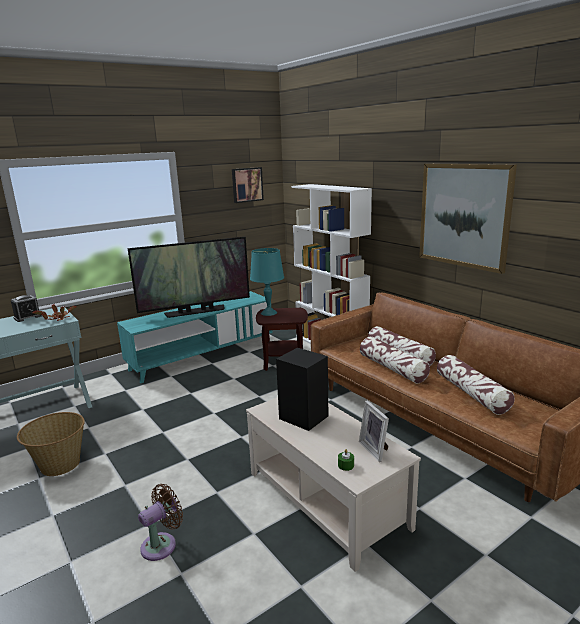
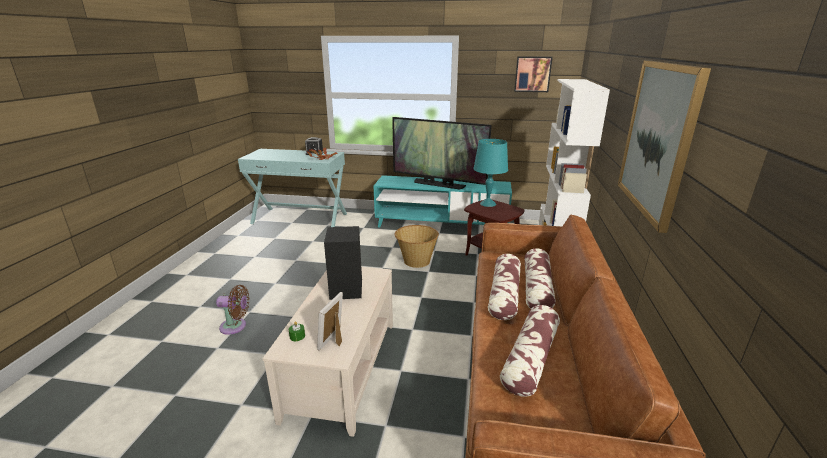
camera: 45 degrees right, 5 degrees up
(59, 465) = (271, 254): basket -> basket (416, 261)

